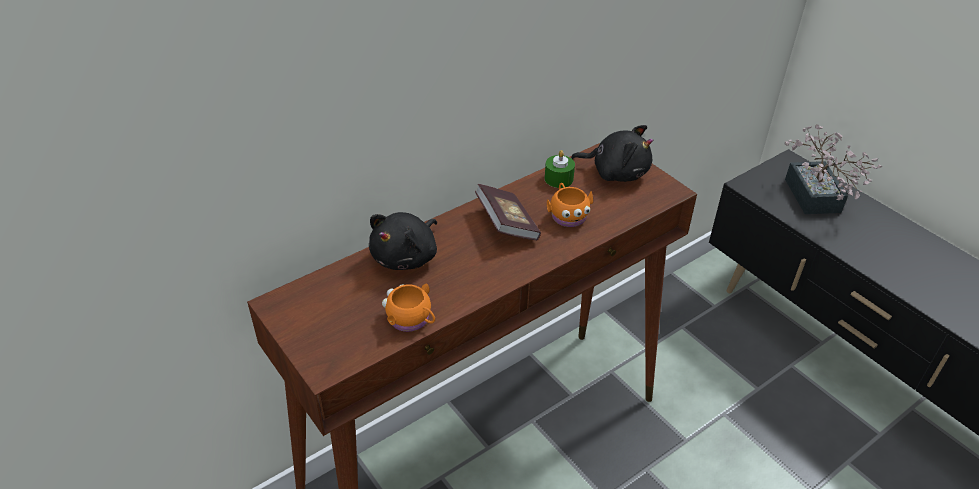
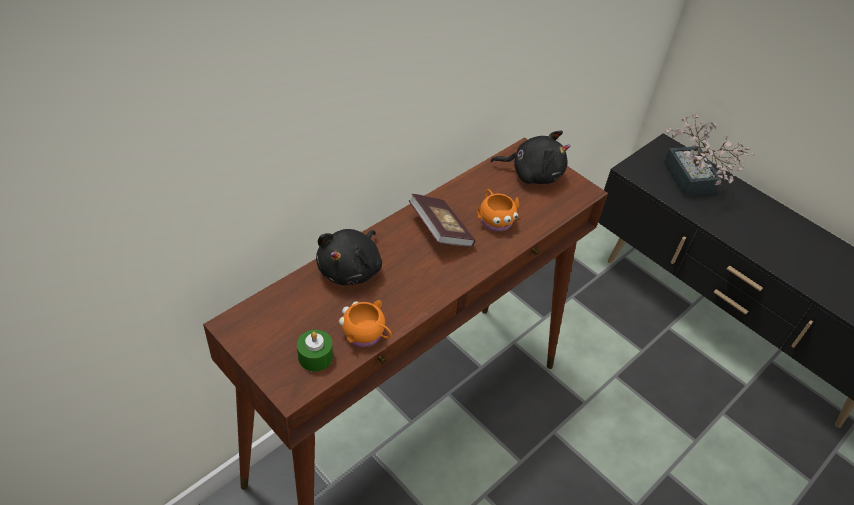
camera: 10 degrees left, 5 degrees up
(558, 179) = (481, 182): green candle -> green candle (315, 357)

